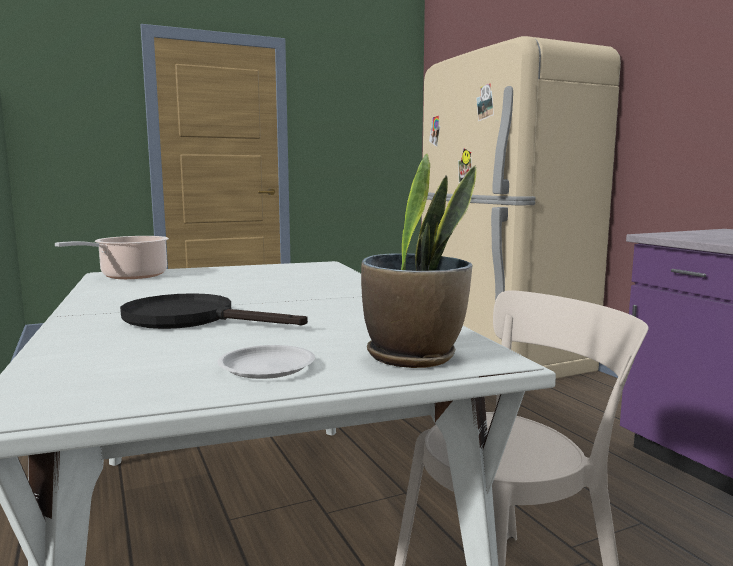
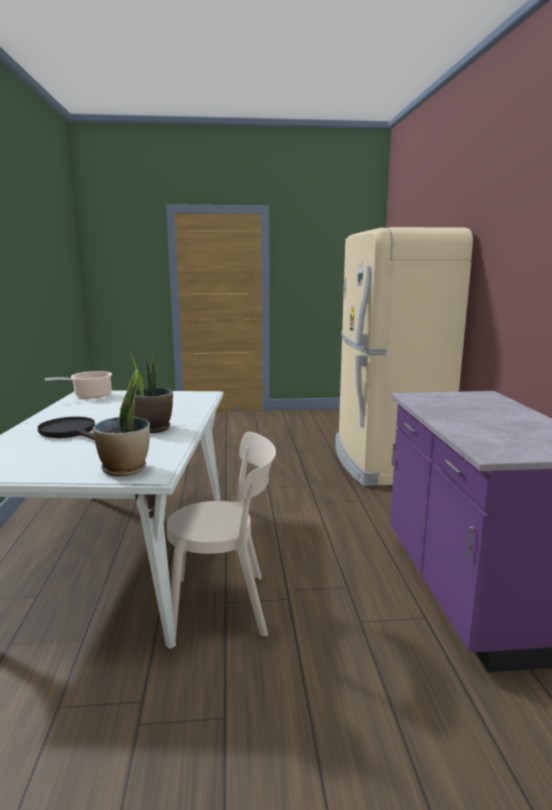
camera: 20 degrees right, 5 degrees up
(266, 368) = (56, 467): white plate -> none
(330, 302) = (152, 428): none -> potted plant

